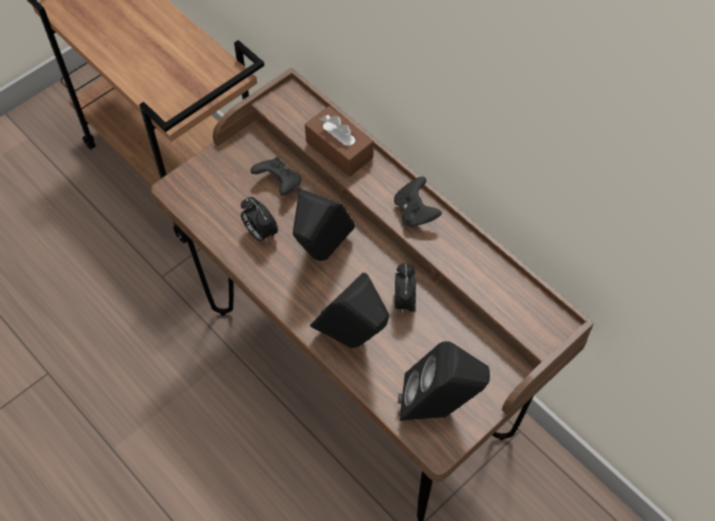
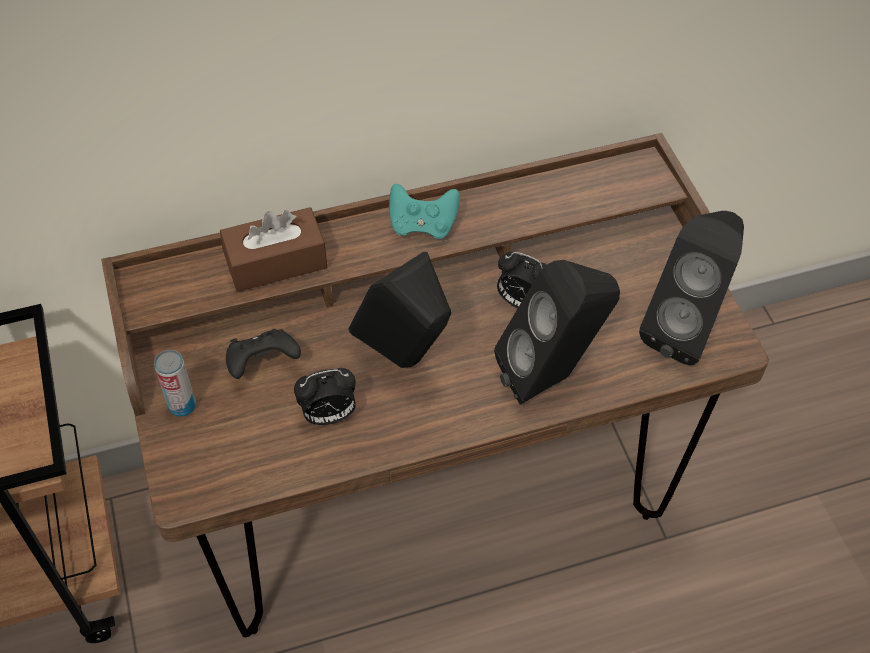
camera: 65 degrees left, 5 degrees down
(230, 160) = (182, 406): none -> can
(415, 212) = (422, 225): black game controller -> turquoise game controller

